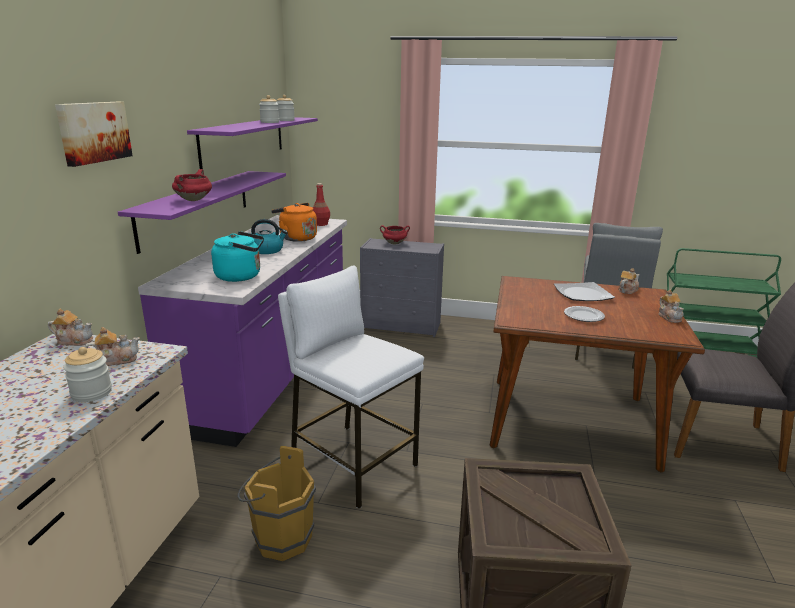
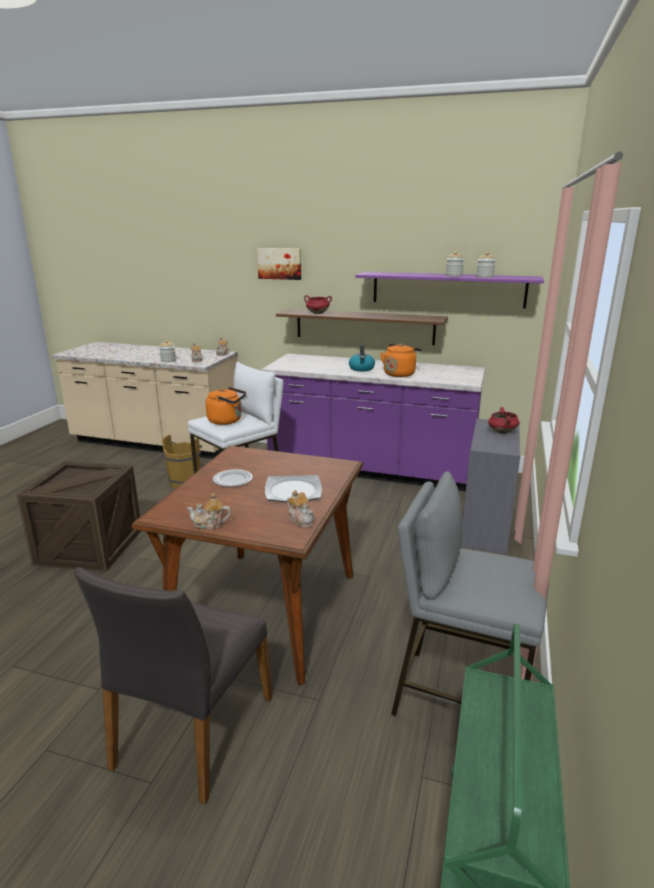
camera: 95 degrees right, 0 degrees up
(197, 207) = (364, 326): purple shelf -> brown shelf
(241, 276) = (300, 366): turquoise kettle -> none
(321, 224) = (454, 379): red bottle -> none
(371, 352) = (227, 421): none -> orange kettle

